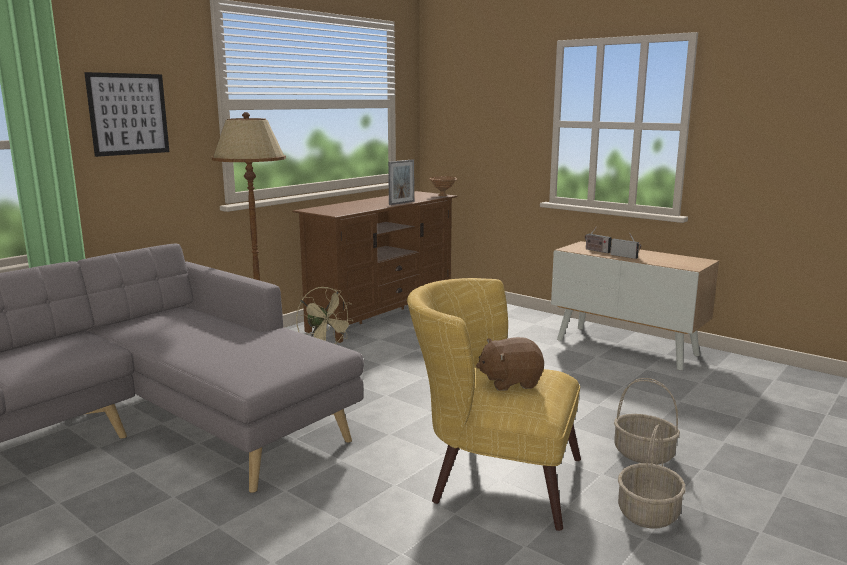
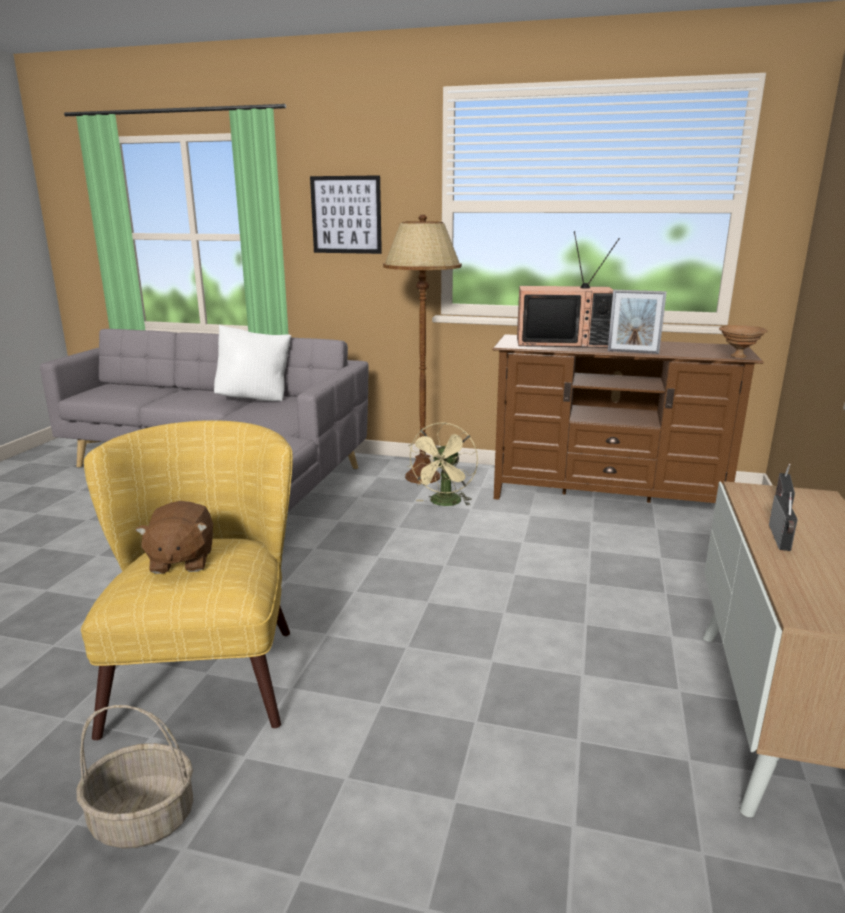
camera: 65 degrees right, 5 degrees up
(115, 330) = (255, 399): none -> white pillow
(349, 206) = (563, 342): none -> television
(510, 382) = (181, 561): brown plush toy -> brown plush toy turned 150 degrees counterclockwise
(644, 454) = (323, 795): basket -> none

